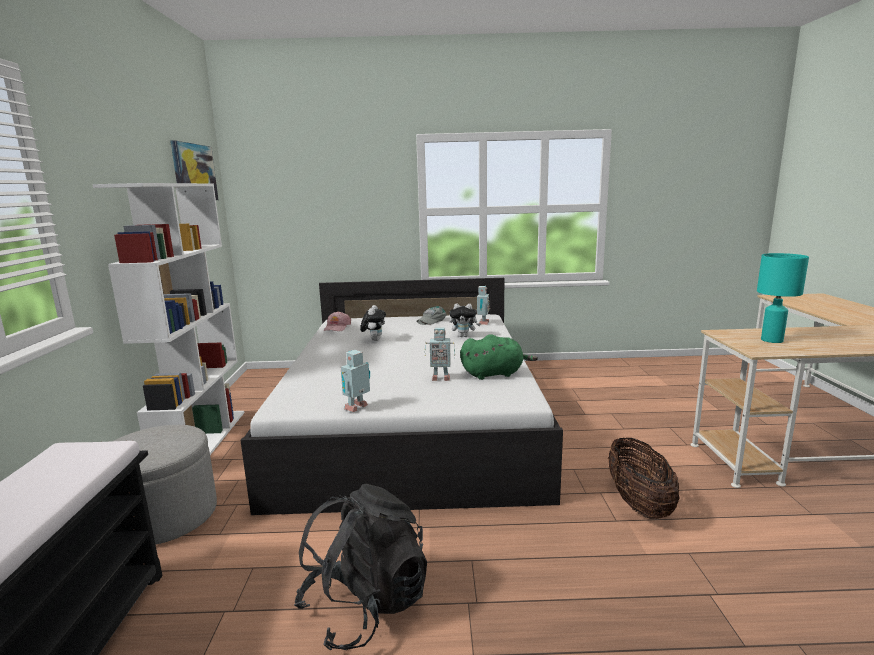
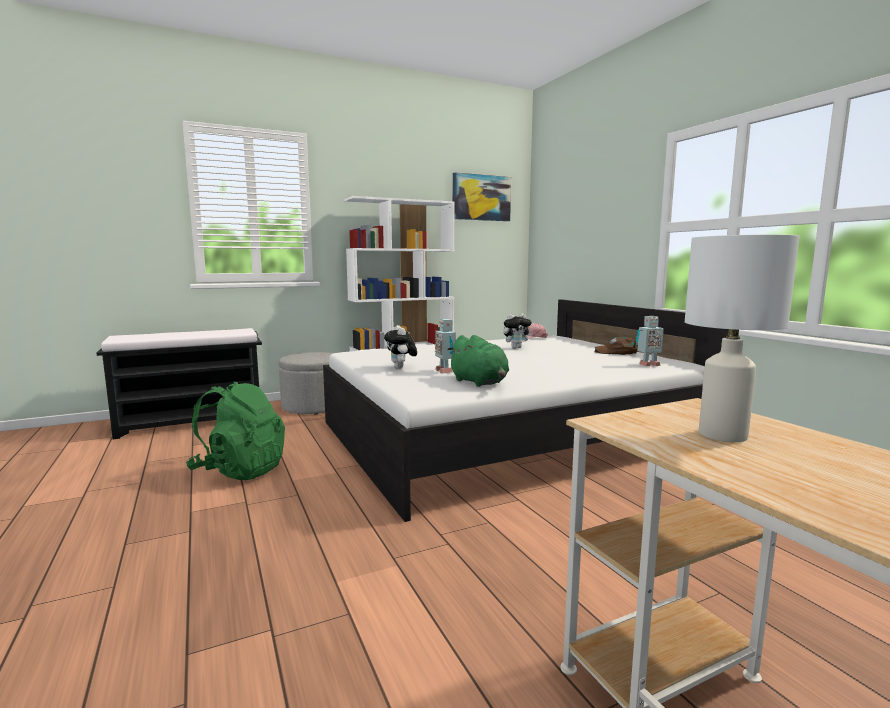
camera: 65 degrees right, 5 degrees down
(358, 408) = (360, 364): toy robot -> none
(365, 606) = (240, 470): black backpack -> green backpack
(431, 320) = (616, 352): grey cap -> brown cap
(464, 336) = (584, 365): plush toy -> plush toy (401, 368)
(638, 503) = (440, 571): basket -> none
(772, 340) = (723, 435): turquoise table lamp -> white table lamp

